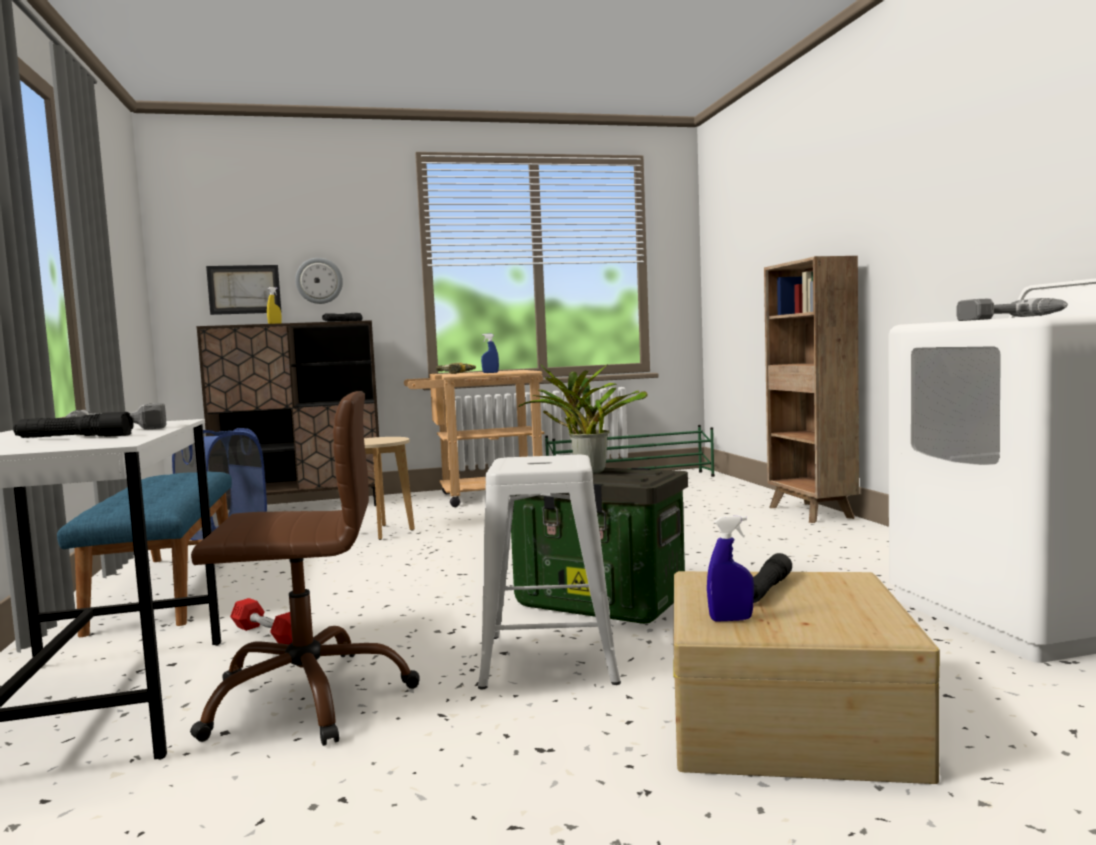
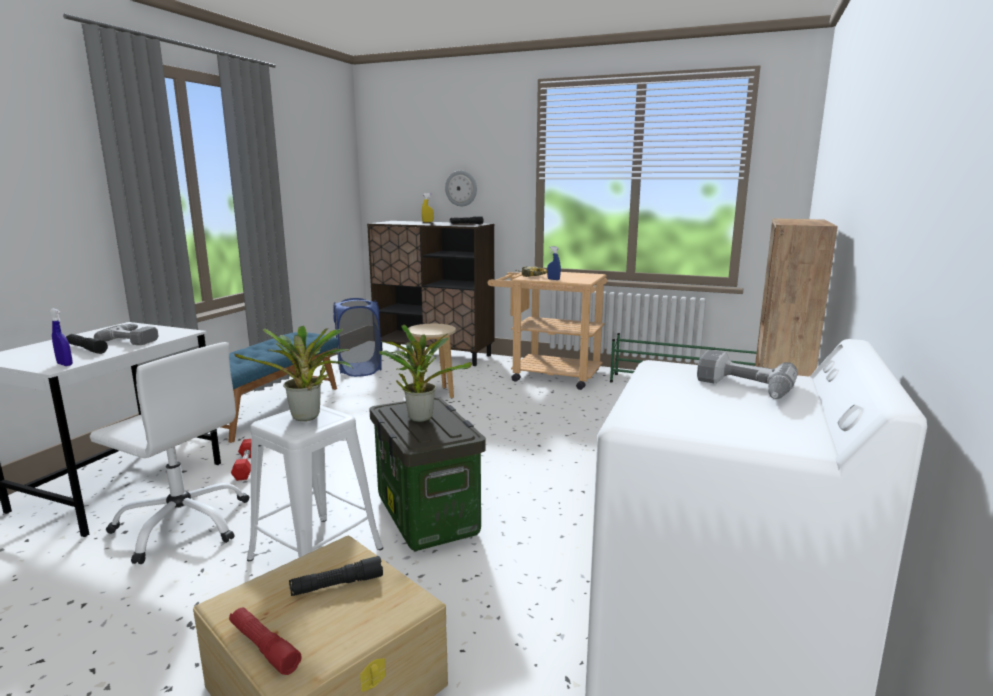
camera: 35 degrees right, 10 degrees up
(244, 289) = (413, 193): picture -> none
(308, 697) = (183, 524): brown office chair -> white office chair
(541, 461) = (307, 418): none -> potted plant
(731, 619) = (254, 603): blue spray bottle -> blue spray bottle (65, 364)
(823, 631) = (263, 647): none -> red flashlight

